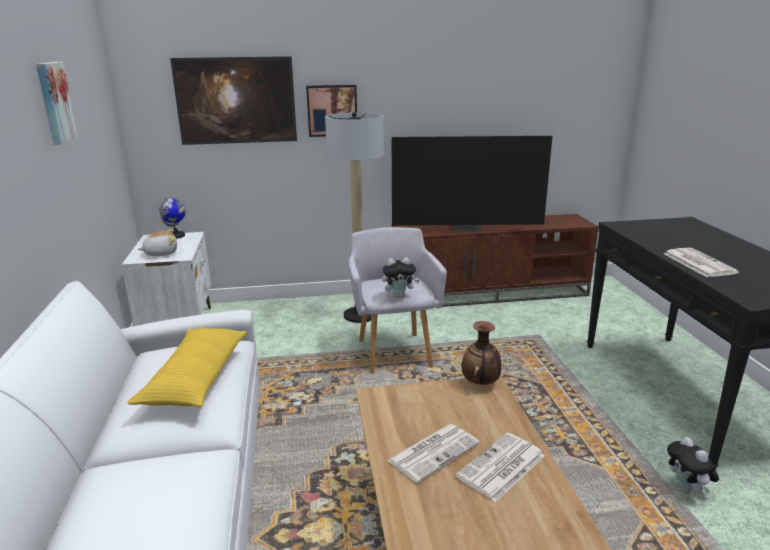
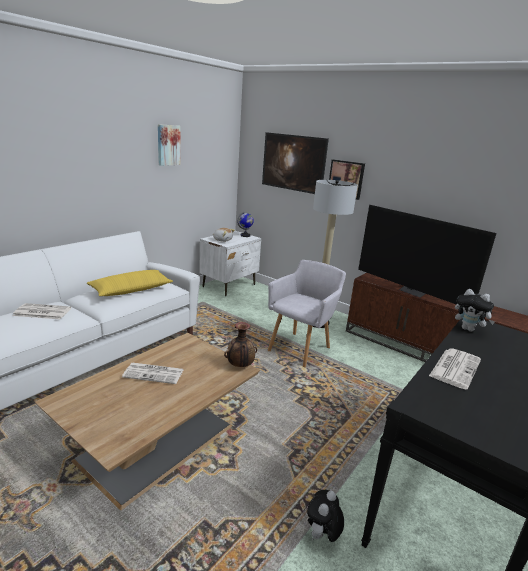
camera: 45 degrees right, 0 degrees up
(399, 296) = (297, 308): plush toy -> plush toy (469, 329)
(501, 467) = (161, 399): newspaper -> newspaper (41, 312)

